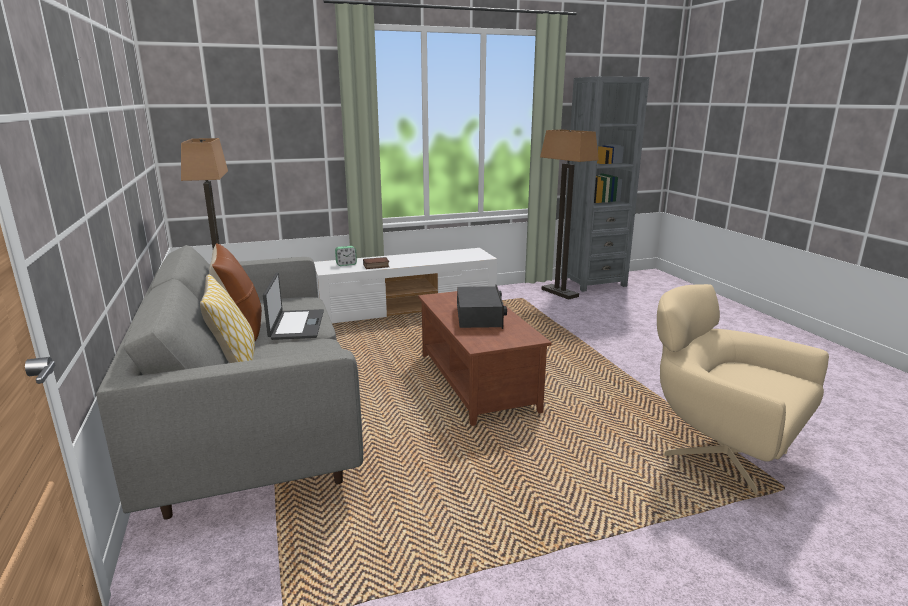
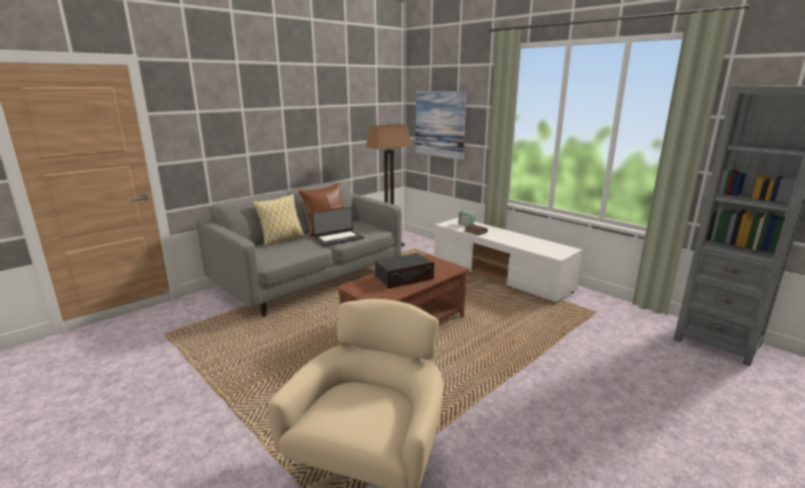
camera: 65 degrees right, 0 degrees up
(238, 135) = (440, 124): none -> picture
(559, 293) = (645, 327): floor lamp -> none

